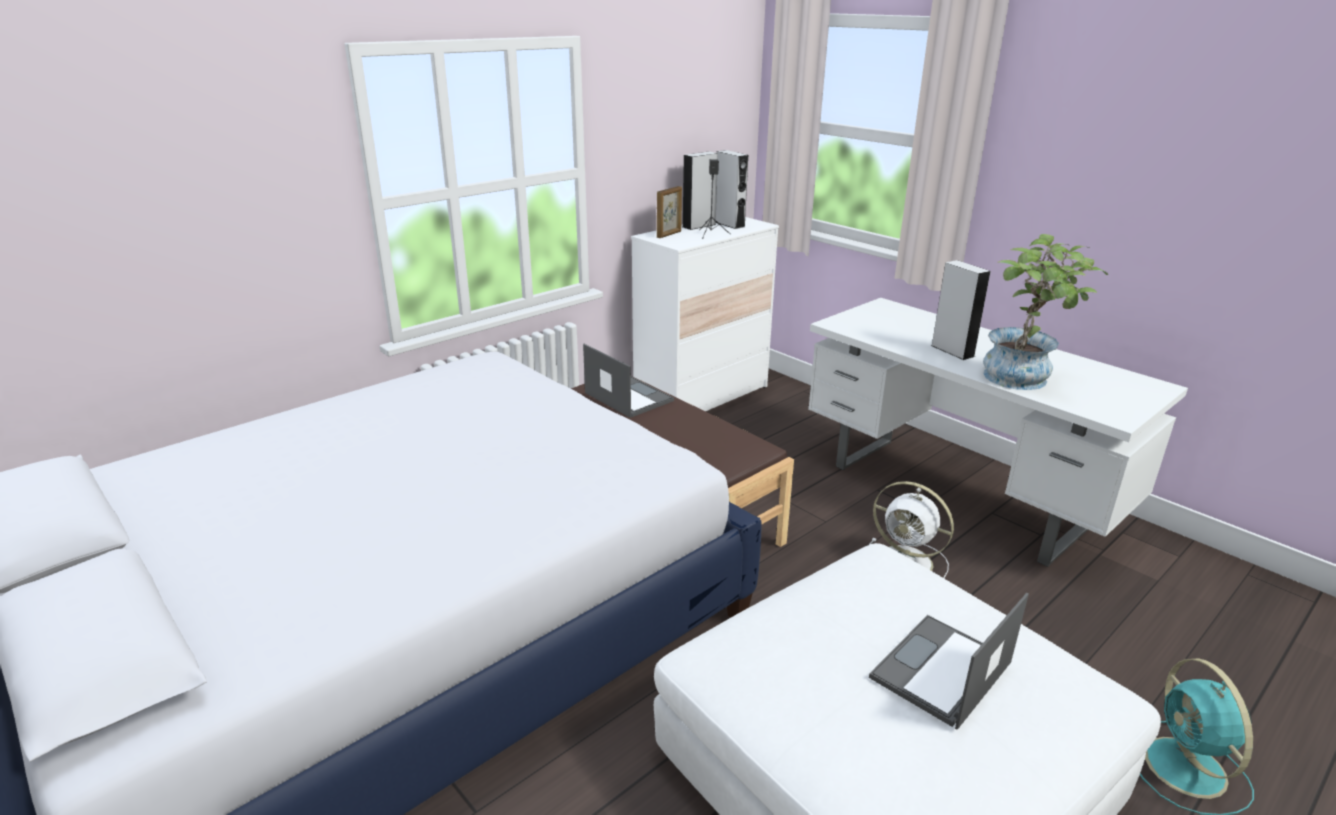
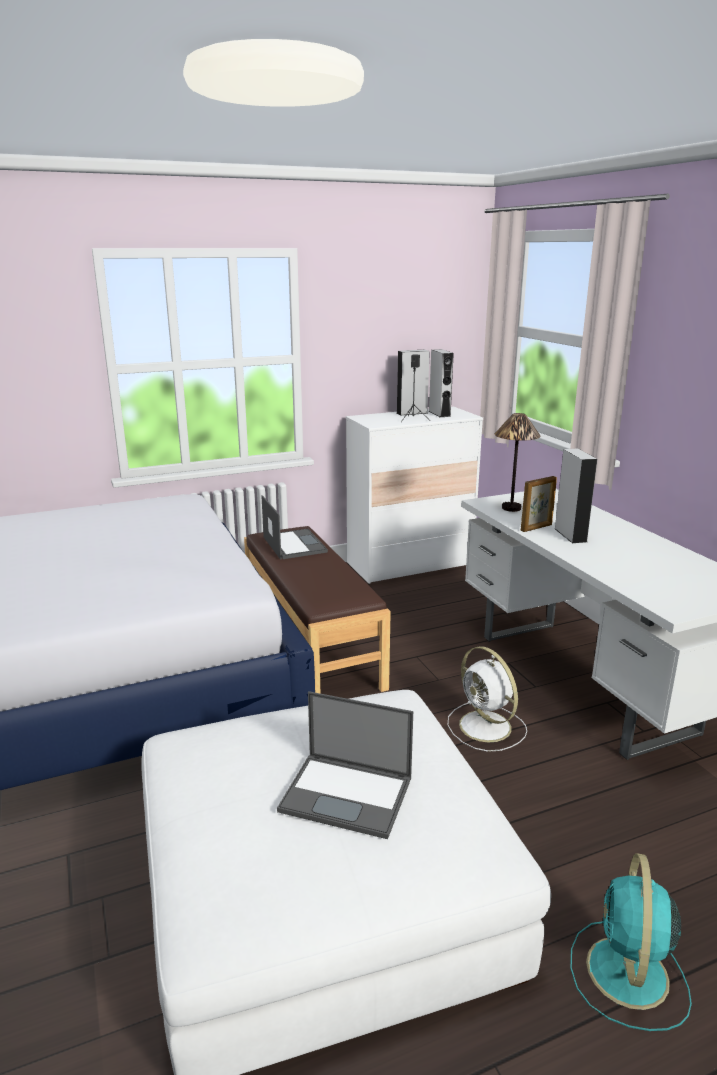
camera: 20 degrees right, 5 degrees down
(669, 234) = (377, 417): picture frame -> picture frame (536, 528)
(867, 327) = (510, 508): none -> table lamp
(940, 671) = (348, 794): laptop -> laptop turned 135 degrees counterclockwise
(1024, 380) = (613, 566): potted plant -> none

